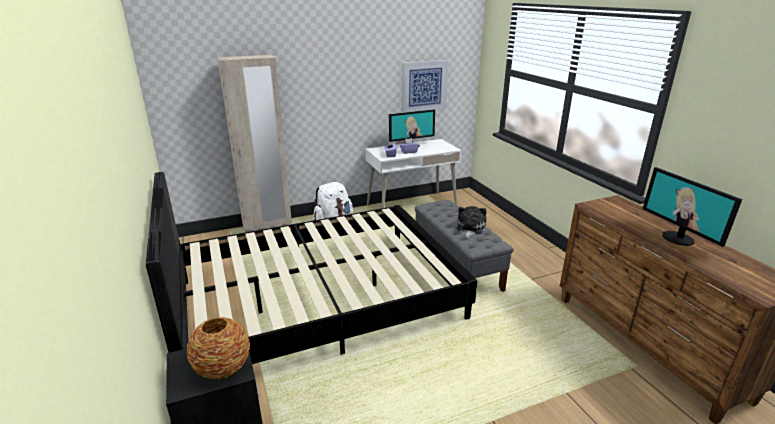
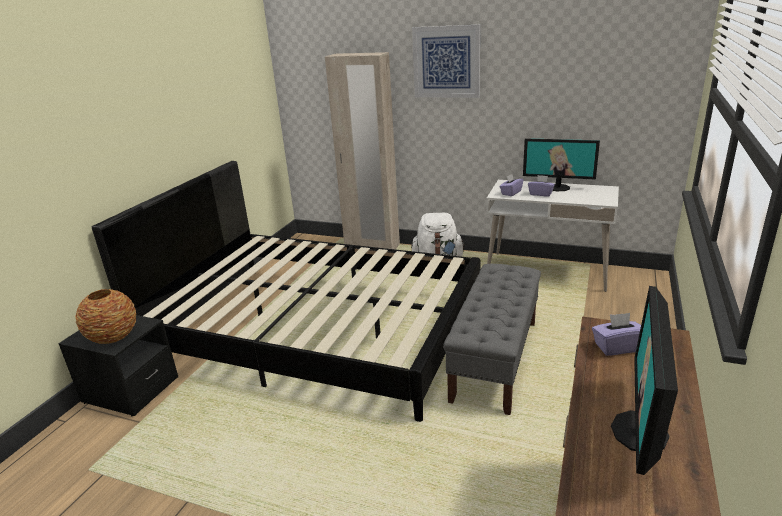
camera: 45 degrees right, 0 degrees up
(424, 86) = (595, 105): picture -> picture (446, 62)
(469, 228) = (497, 310): plush toy -> none
(611, 211) = (617, 347): none -> purple tissue box

